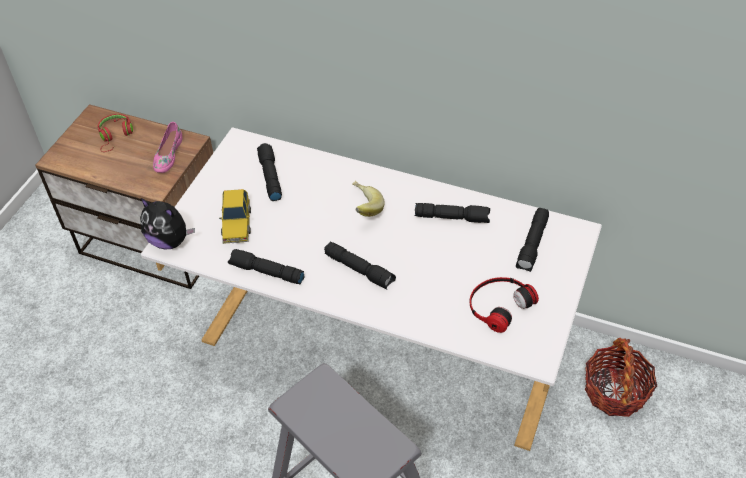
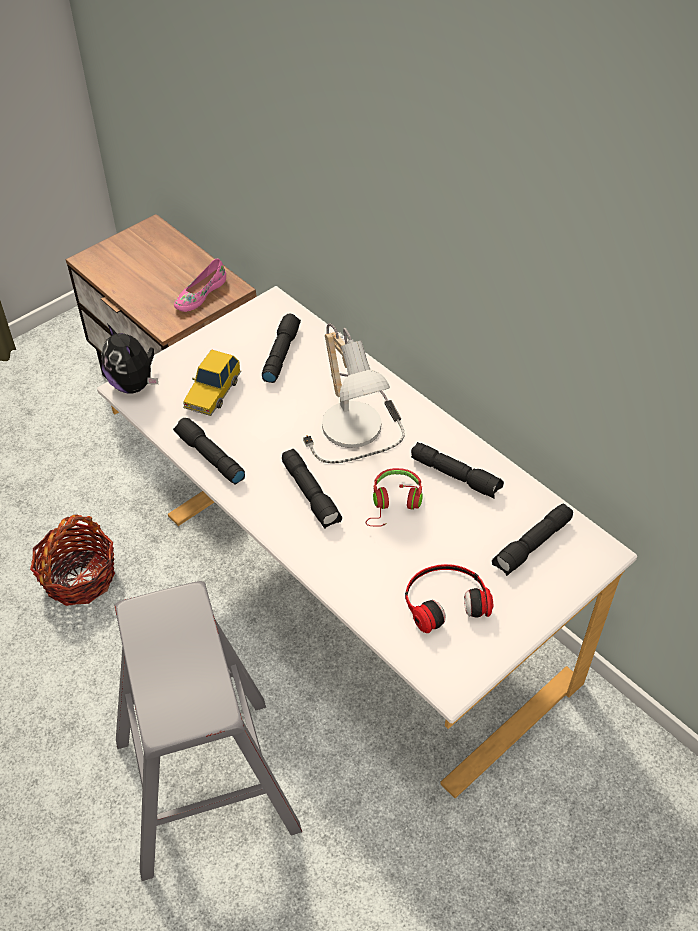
camera: 25 degrees right, 0 degrees up
(115, 136) = (160, 256): red headphones -> red headphones (394, 503)
(362, 208) = (359, 427): banana -> table lamp
(614, 391) = (603, 776): basket -> basket (79, 577)

